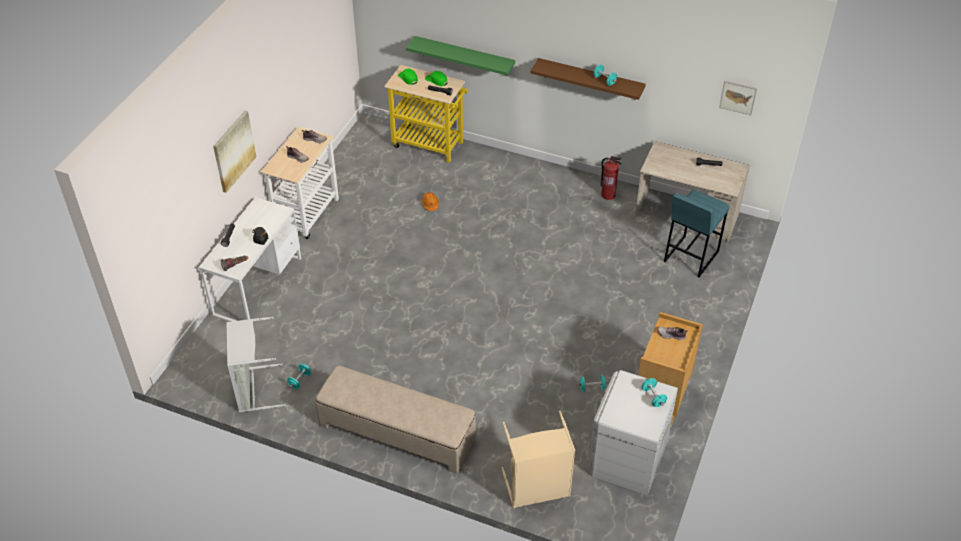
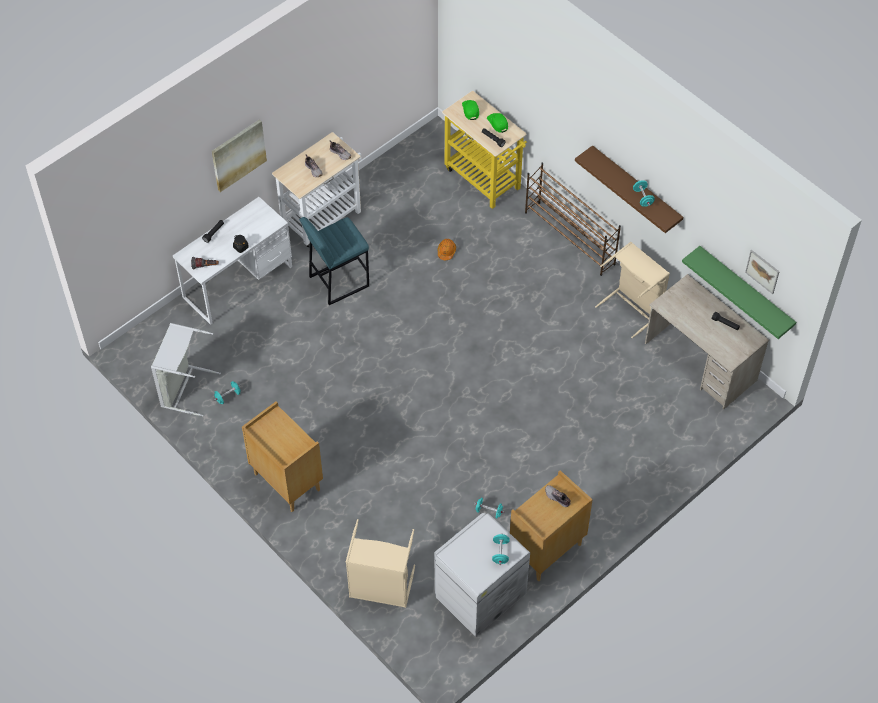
camera: 25 degrees right, 10 degrees up
(396, 431) = (286, 481): beige bench -> brown cabinet
(464, 56) = (529, 110): green shelf -> green shelf (745, 290)
(525, 164) = (569, 238): none -> brown shoe rack
(608, 195) = (633, 307): fire extinguisher -> beige laundry basket
(690, 257) = (673, 411): turquoise stool -> turquoise stool (337, 282)

